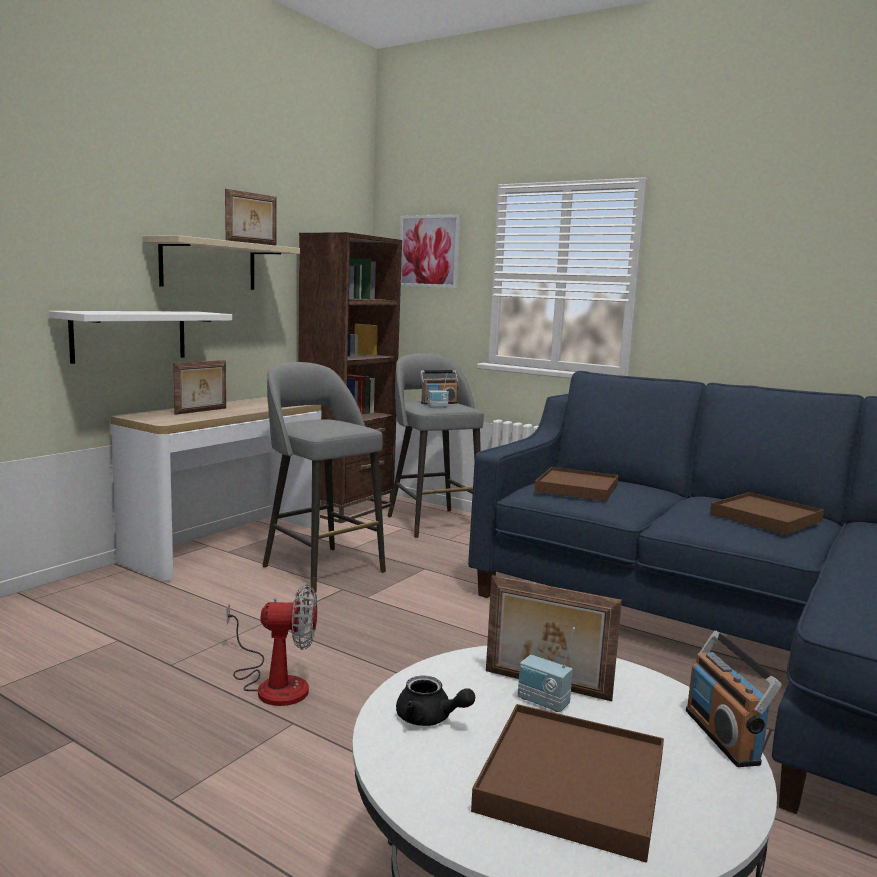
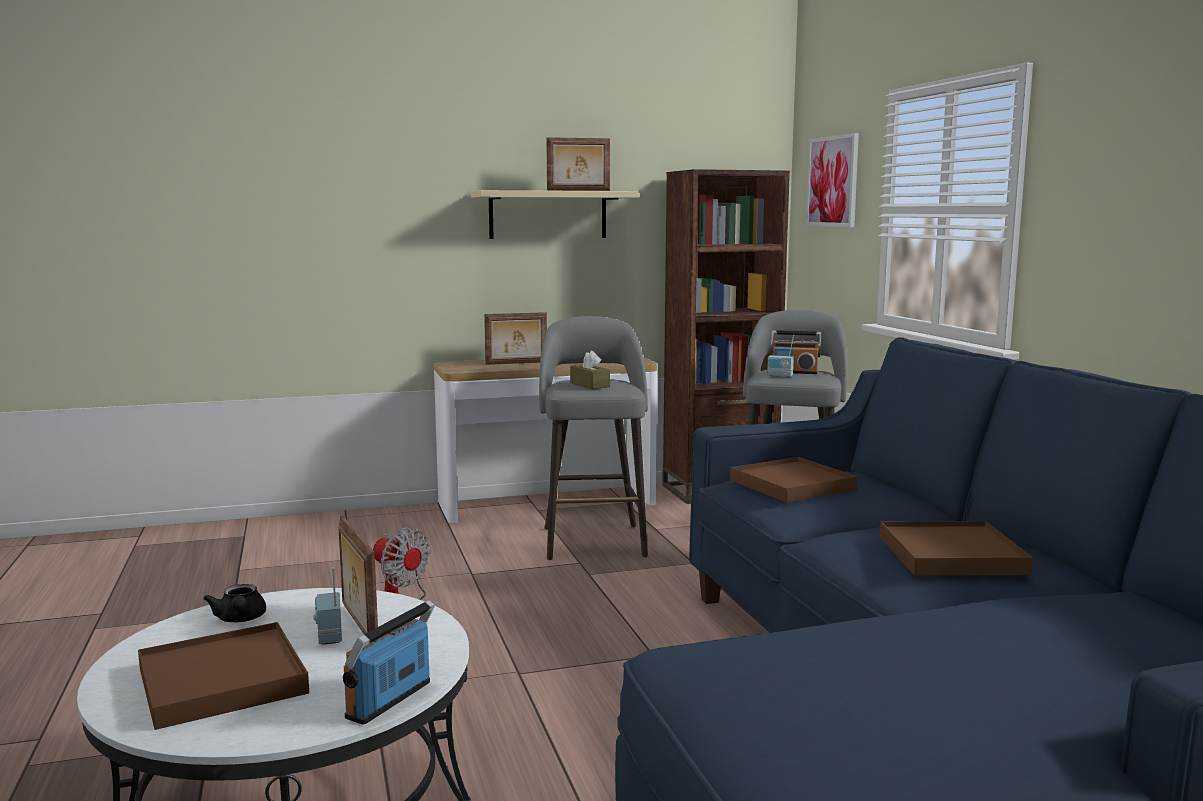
camera: 40 degrees right, 0 degrees up
(130, 335) = (456, 287): white shelf -> none
(328, 425) = (589, 385): none -> brown tissue box

